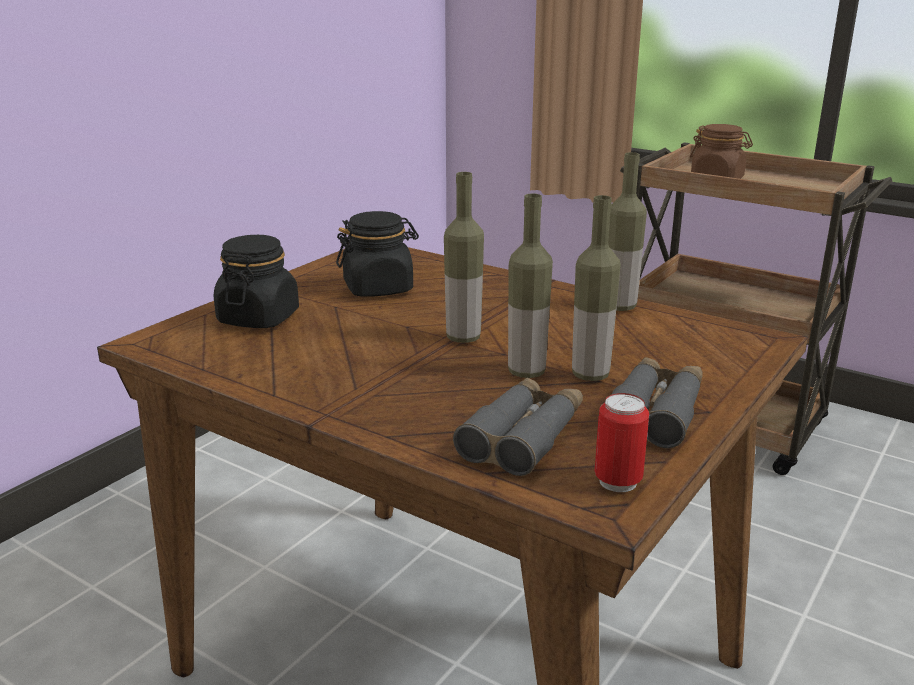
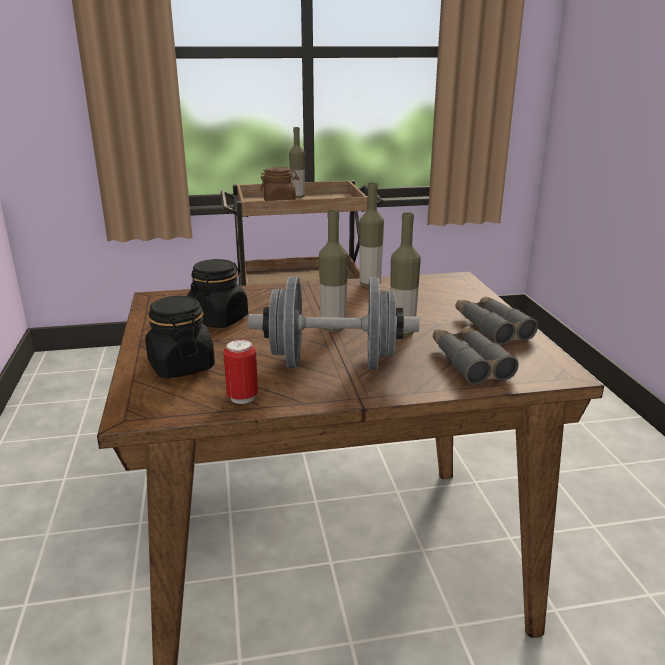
camera: 45 degrees left, 0 degrees up
(380, 372) = (333, 363): none -> grey dumbbell
(590, 375) = (431, 321): bottle -> bottle (297, 197)
(618, 482) = (543, 362): can -> can (242, 397)

